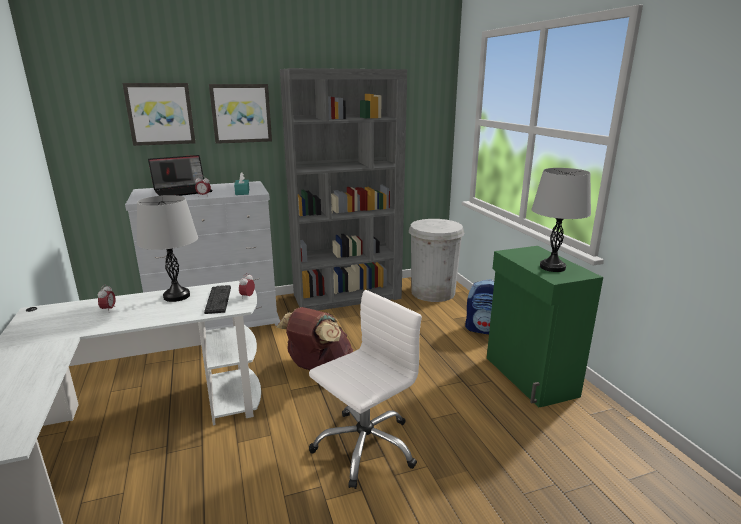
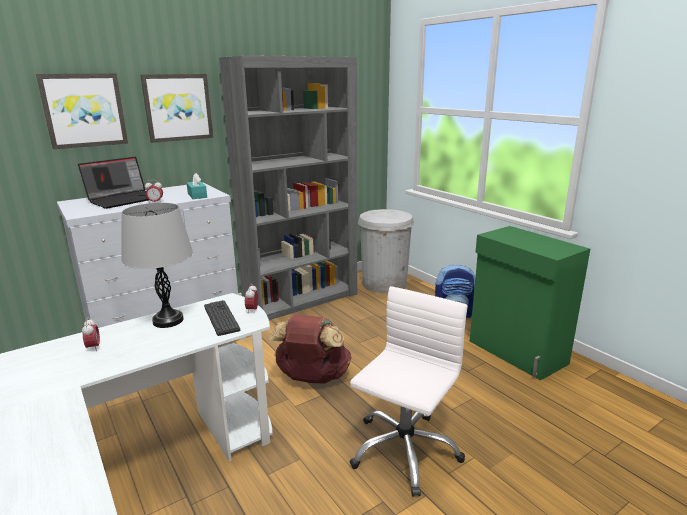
camera: 15 degrees left, 0 degrees up
(552, 267) = (541, 244): grey table lamp -> none

